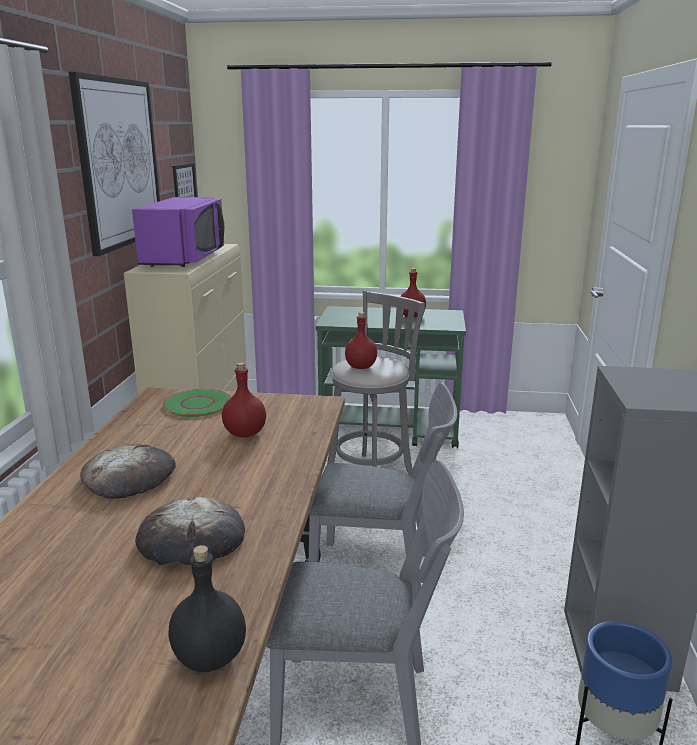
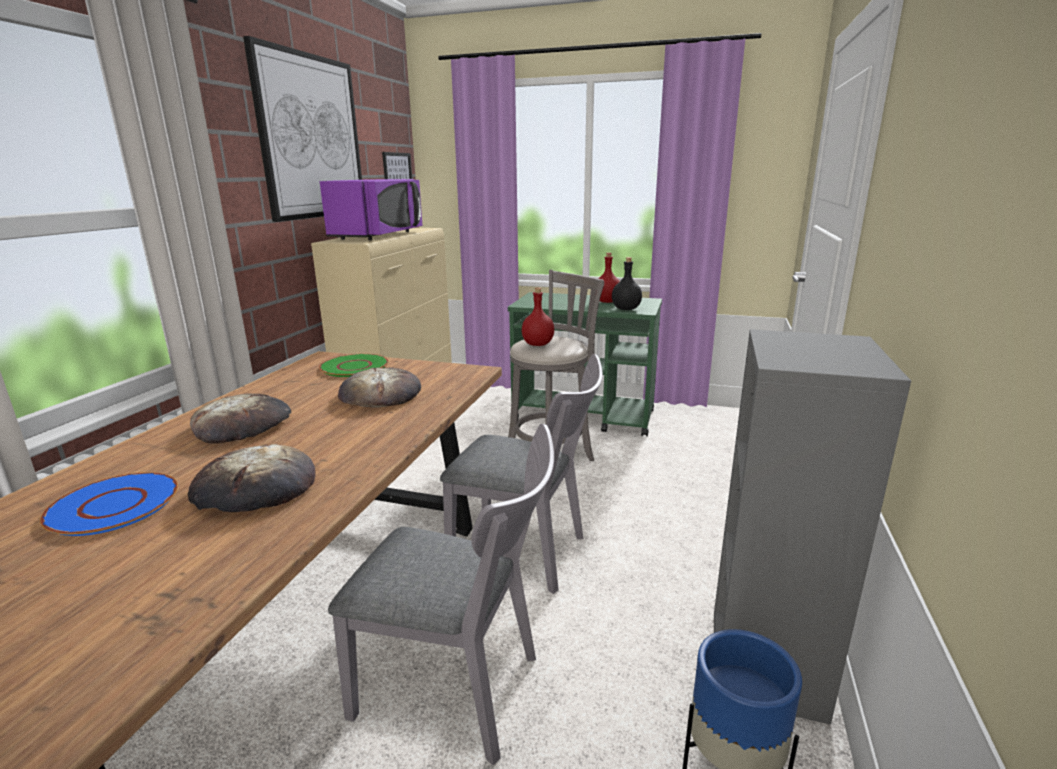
camera: 10 degrees right, 0 degrees up
(68, 568) = (114, 505): none -> blue plate
(210, 658) = (176, 617): black bottle -> black bottle (626, 309)
(244, 433) = (380, 393): red bottle -> bread

